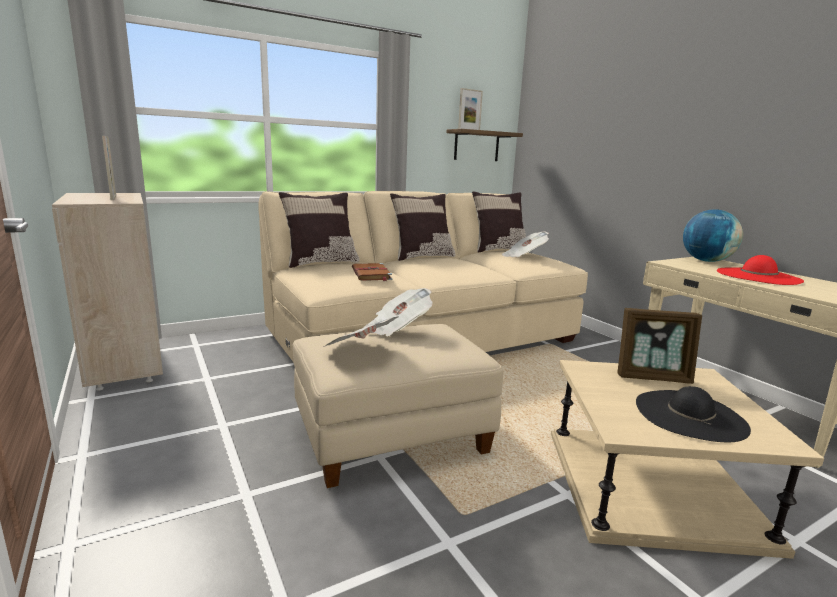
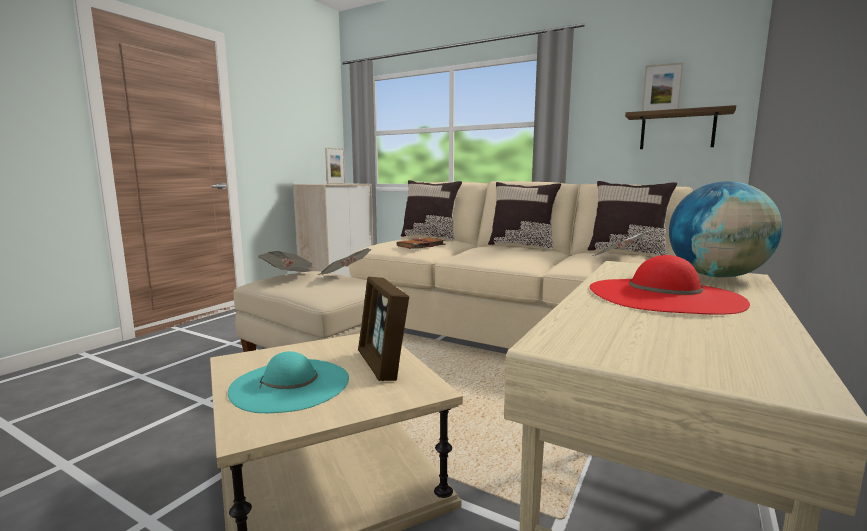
camera: 60 degrees right, 5 degrees down
(689, 415) = (290, 384): black hat -> turquoise hat

